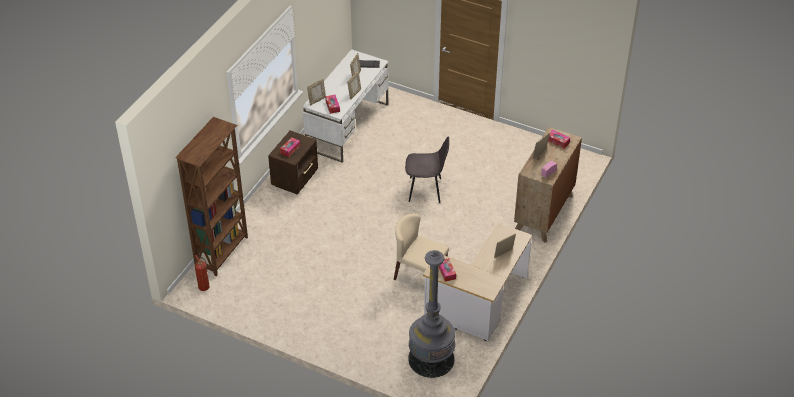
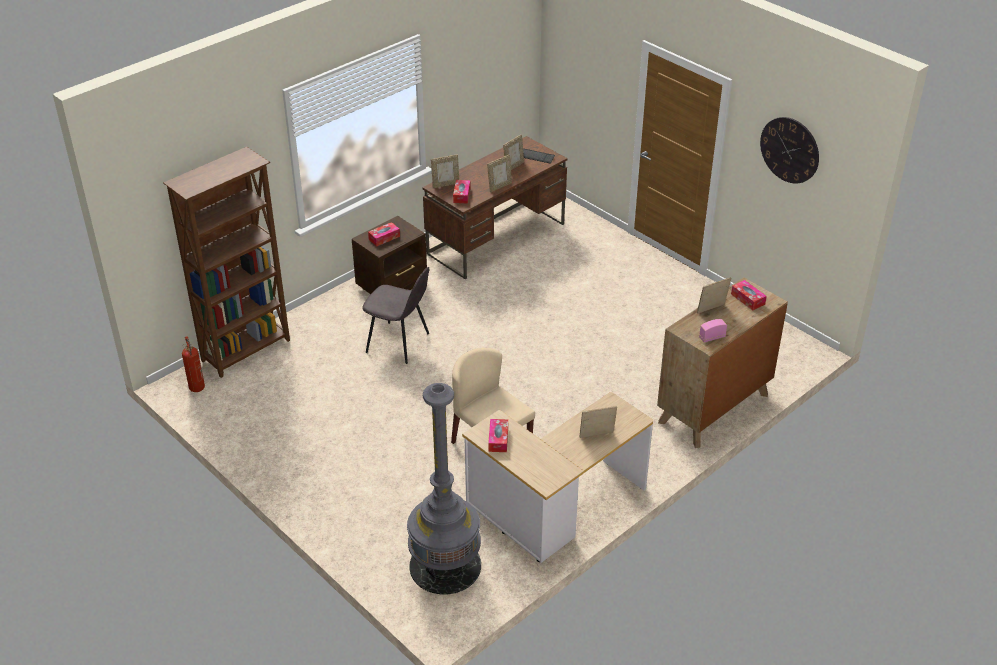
camera: 20 degrees right, 5 degrees down
(348, 126) = (496, 239): white desk -> brown desk
(426, 190) = (559, 338): grey chair -> grey chair (399, 343)
(555, 36) = (789, 150): none -> wall clock

